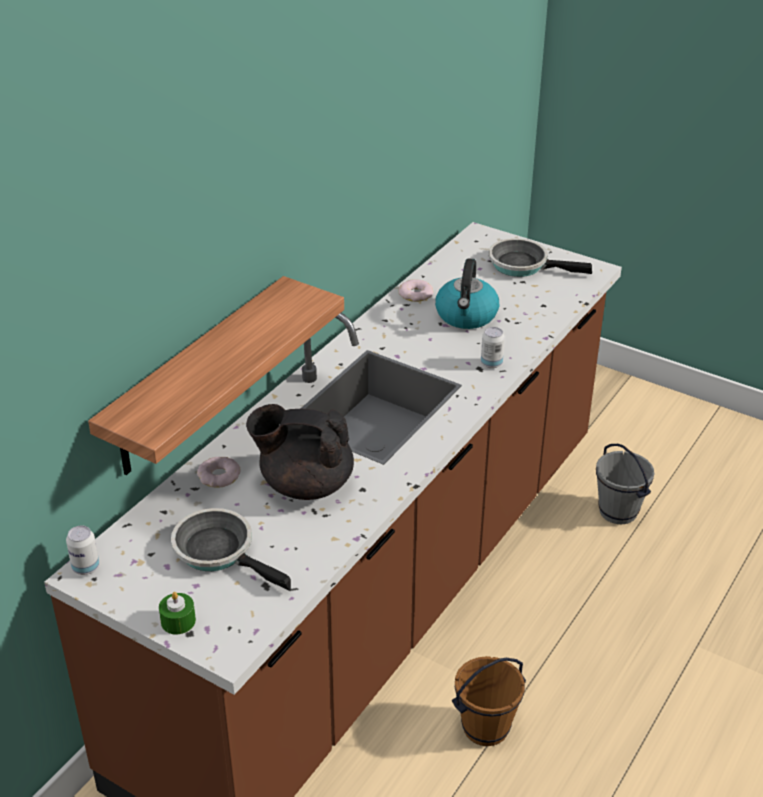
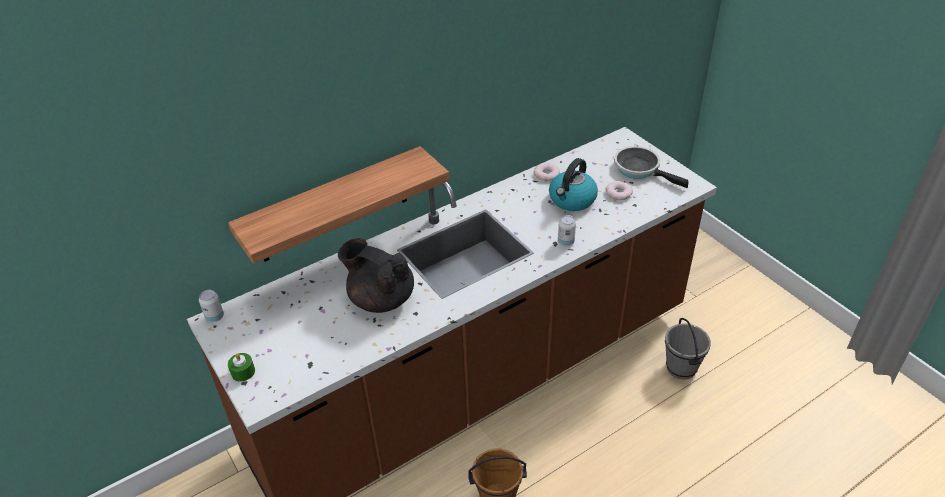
camera: 25 degrees right, 5 degrees up
(219, 476) = (332, 277): donut -> donut (618, 193)
(219, 551) = (298, 331): frying pan -> none

